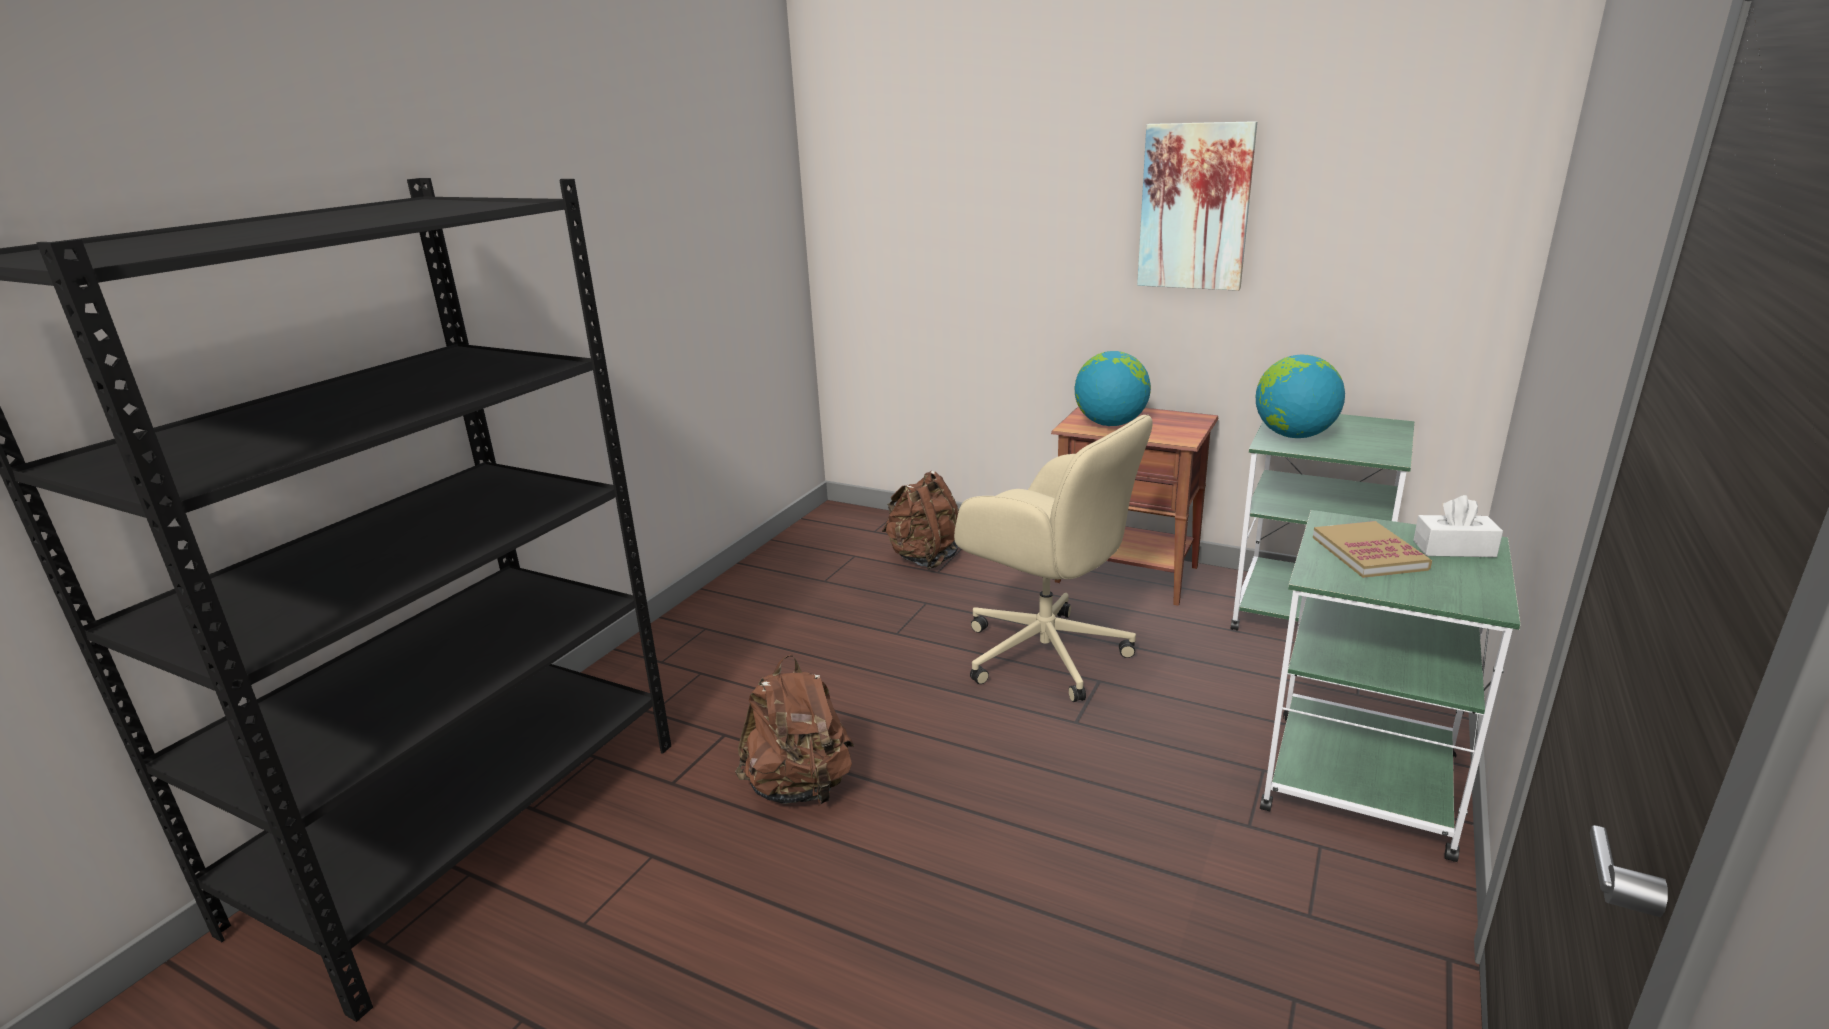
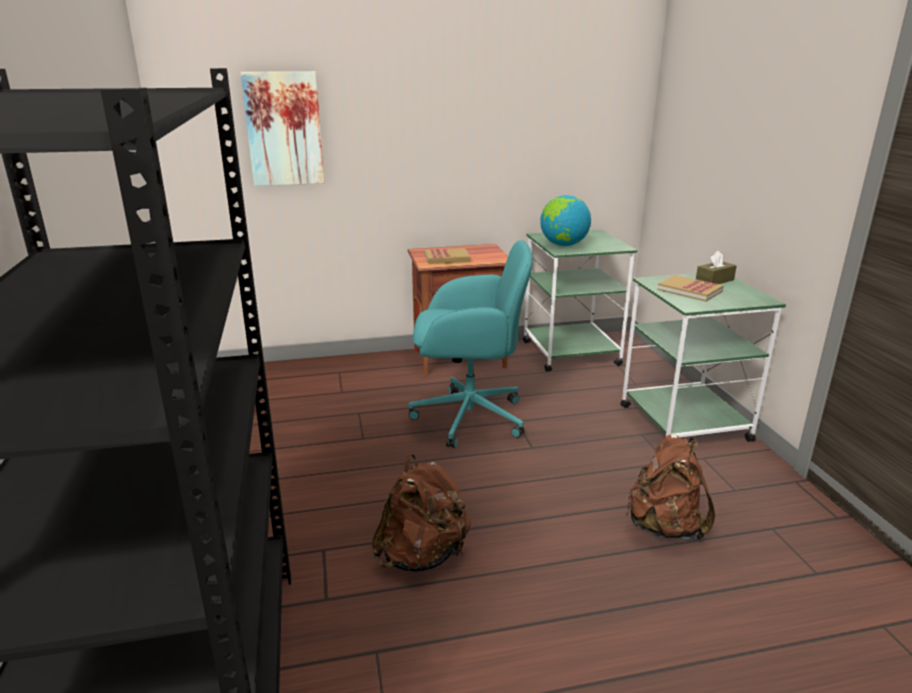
camera: 40 degrees left, 0 degrees up
(925, 558) = (322, 386): brown backpack -> brown backpack (664, 527)
(1044, 655) = (469, 418): beige office chair -> turquoise office chair
(1110, 424) = (447, 258): globe -> book
(1195, 207) = (472, 109): picture -> picture (284, 129)
(1454, 549) = (714, 280): white tissue box -> brown tissue box

